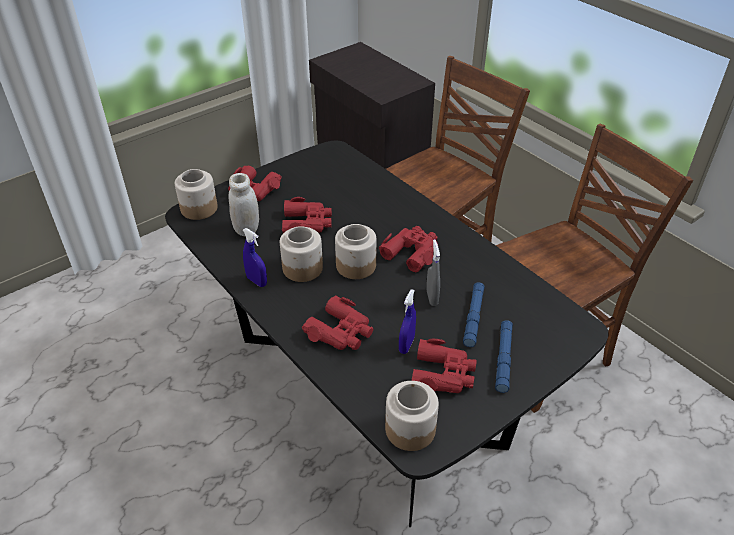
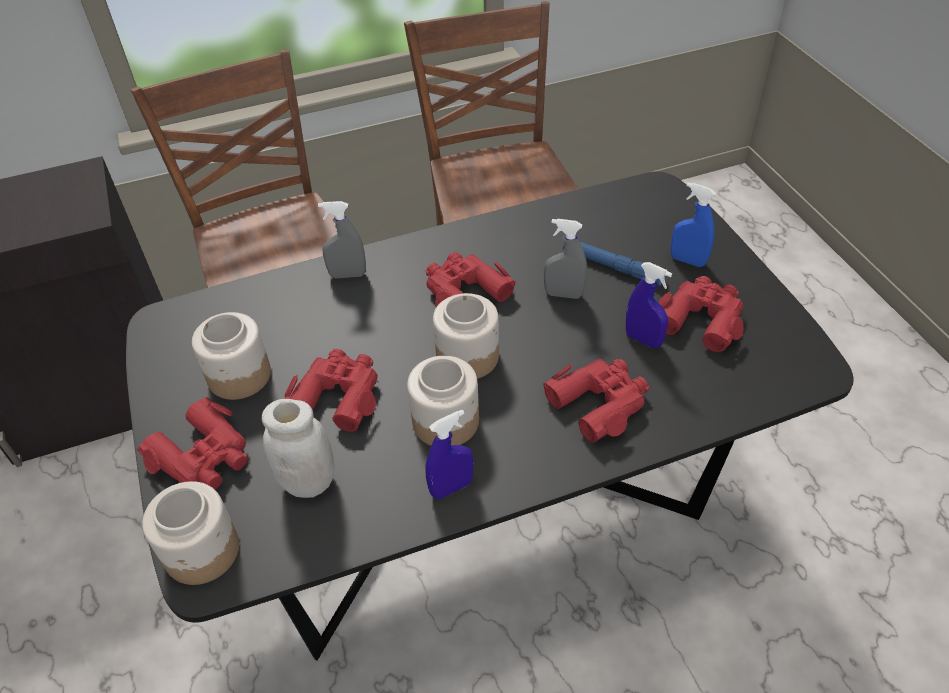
camera: 70 degrees left, 5 degrees up
(402, 201) = (347, 275): none -> grey spray bottle
(410, 429) = (784, 370): jar -> jar (238, 375)
(503, 359) = (687, 260): blue flashlight -> blue spray bottle

